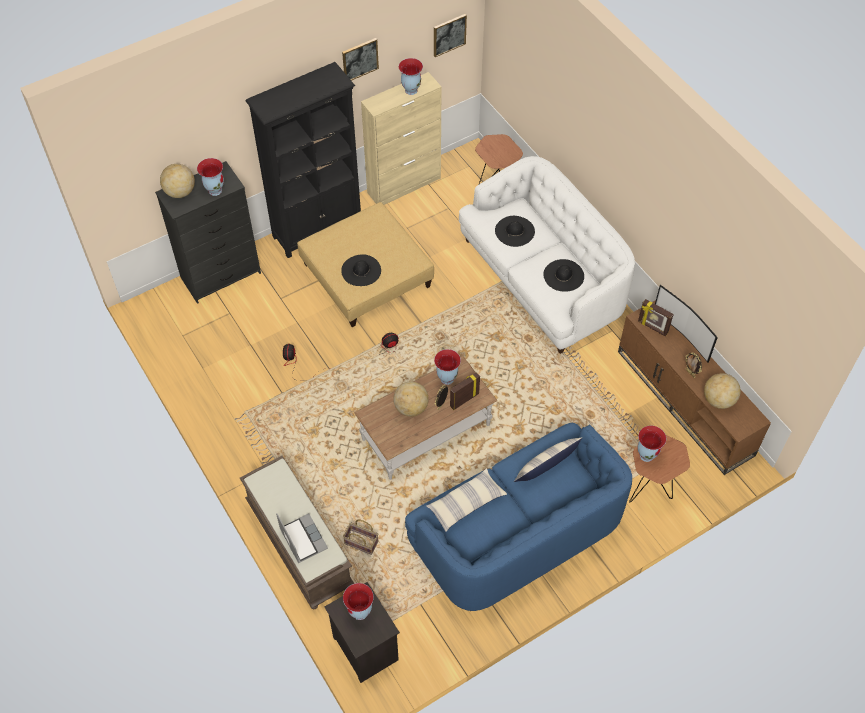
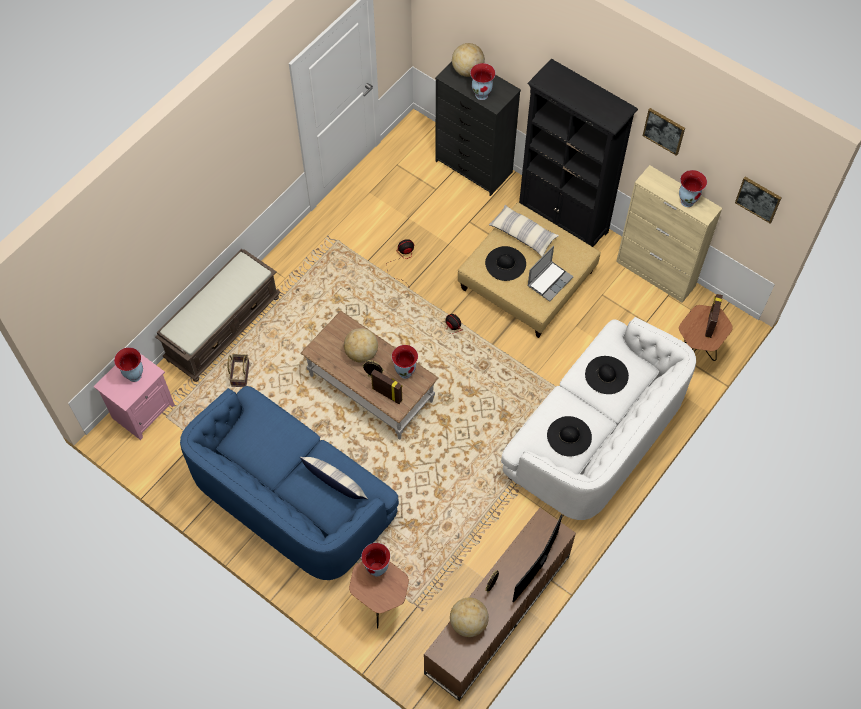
camera: 70 degrees right, 5 degrees up
(302, 538) = (198, 314): laptop -> laptop (549, 281)
(364, 648) = (143, 410): black nightstand -> pink nightstand
(466, 503) = (272, 428): pillow -> pillow (522, 234)
(652, 327) = (535, 536): picture frame -> picture frame (710, 324)

